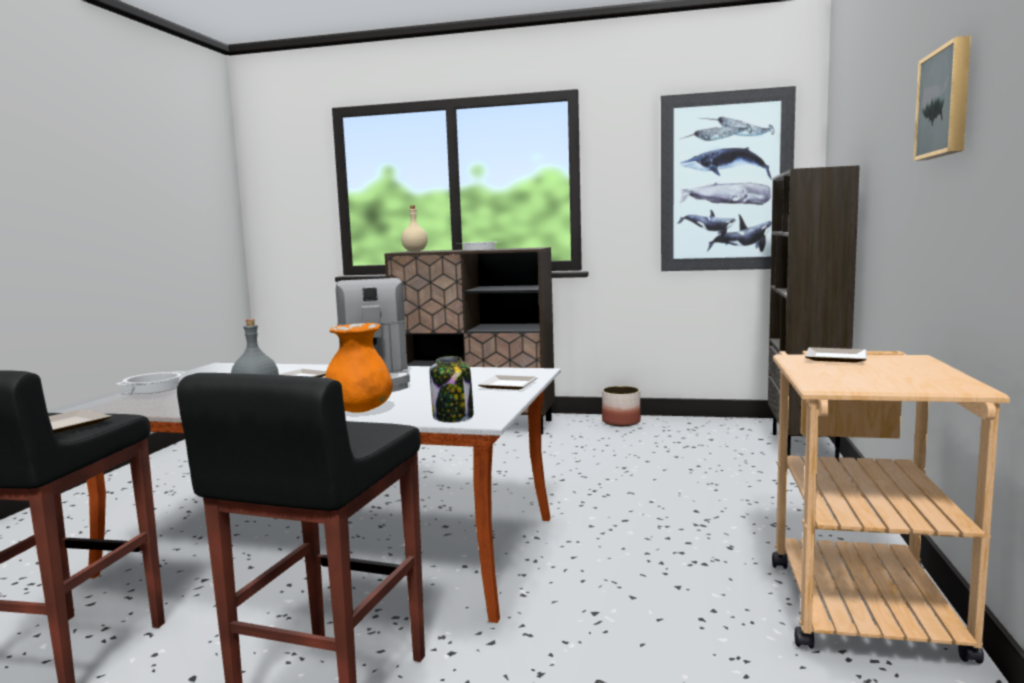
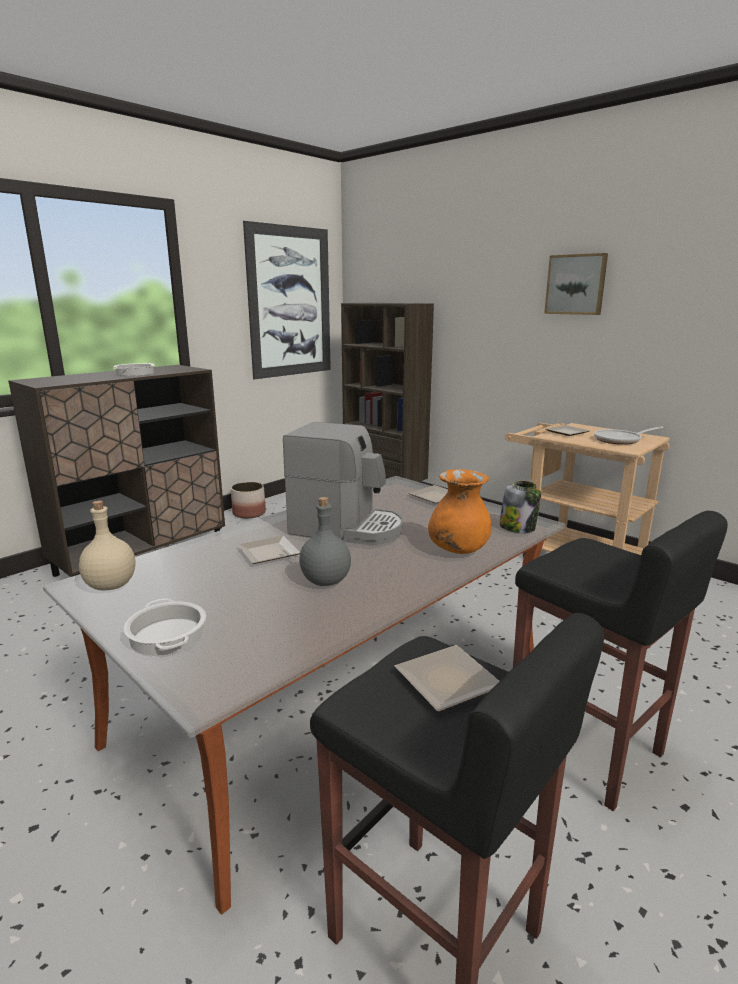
camera: 60 degrees left, 10 degrees up
(414, 251) = (42, 380): beige bottle -> beige bottle (110, 586)
(874, 378) = (620, 440): none -> frying pan

